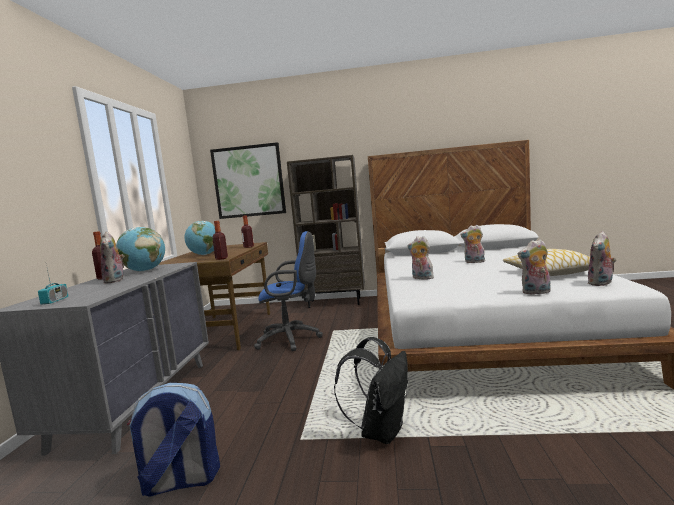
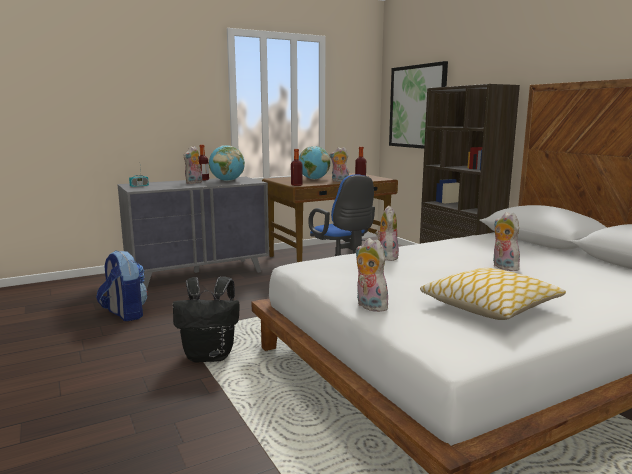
camera: 55 degrees right, 5 degrees up
(601, 283) = (450, 335): plush toy -> plush toy (339, 181)

